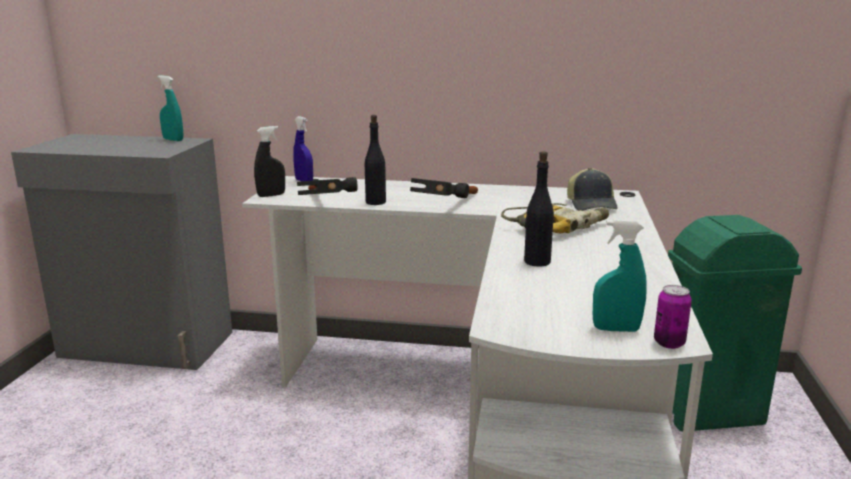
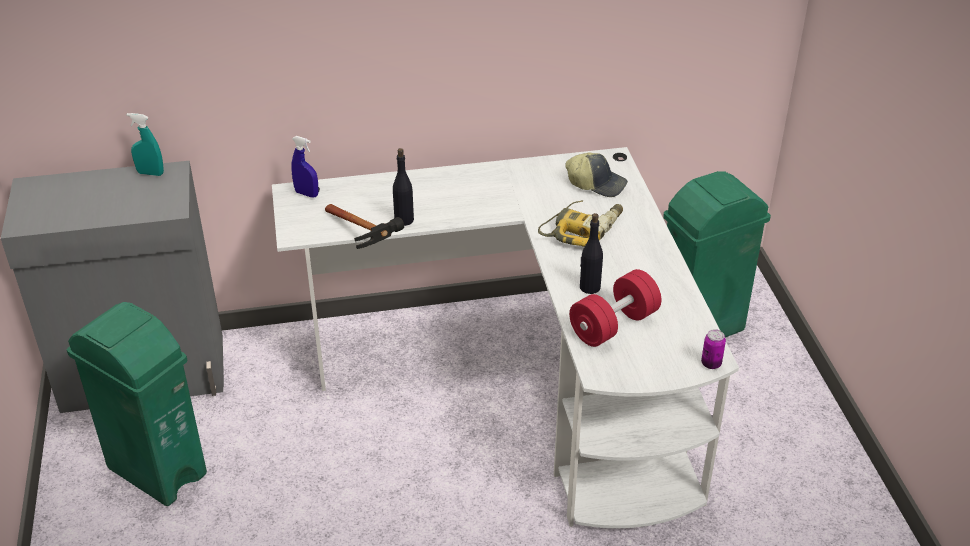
camera: 20 degrees left, 20 degrees up
(85, 415) = (157, 470): none -> green trash can
(271, 195) = (294, 227): black spray bottle -> none
(452, 211) = (482, 221): hammer -> none
(547, 291) = (613, 325): none -> red dumbbell
(592, 204) = (596, 183): cap -> cap turned 45 degrees counterclockwise
(616, 329) = (674, 357): turquoise spray bottle -> none

